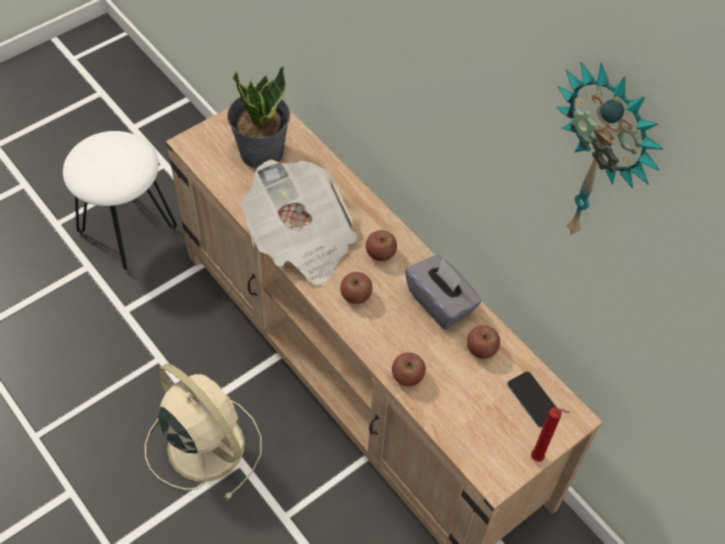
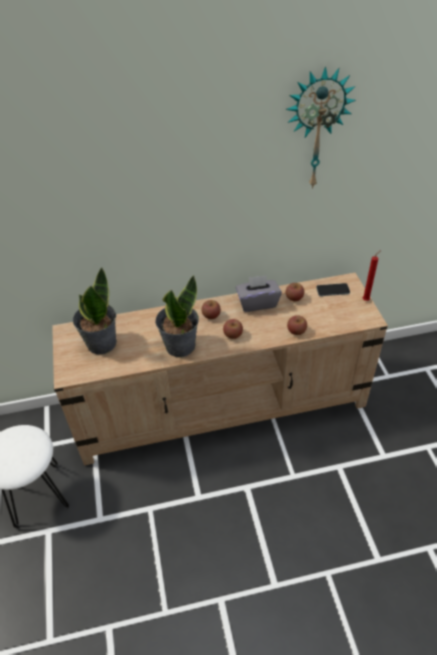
camera: 60 degrees left, 10 degrees down
(203, 443) = (224, 503): beige fan -> none
(301, 240) = (179, 345): newspaper -> potted plant

